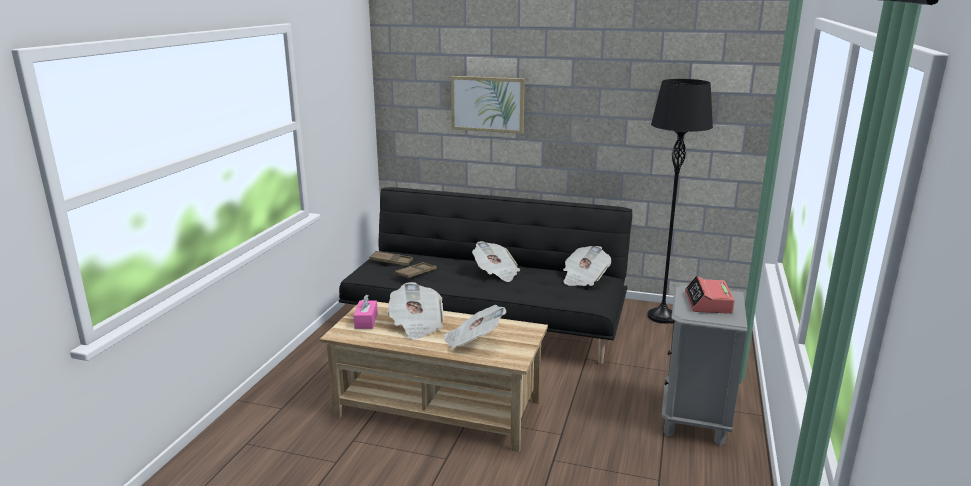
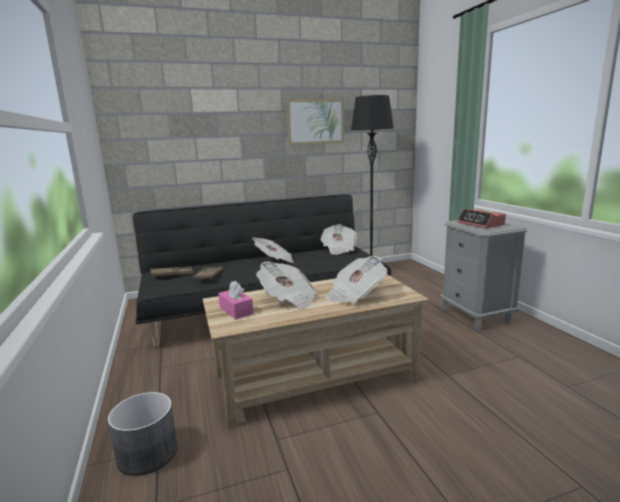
camera: 35 degrees left, 5 degrees down
(272, 409) = (147, 453): none -> grey planter
(487, 104) = (215, 130): picture -> picture (315, 121)

